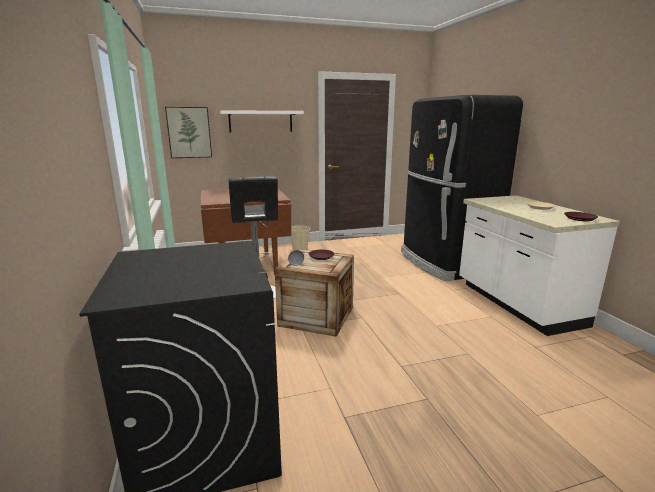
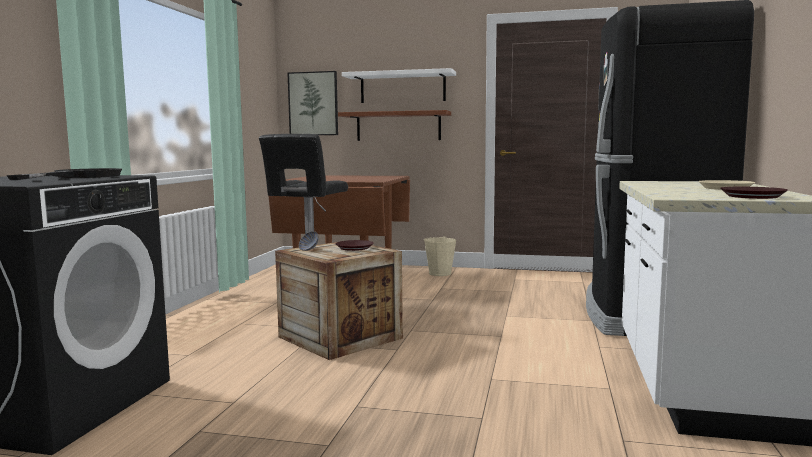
camera: 30 degrees right, 10 degrees down
(210, 255) = (79, 177): none -> black frying pan
(258, 150) = (398, 126): none -> brown shelf

